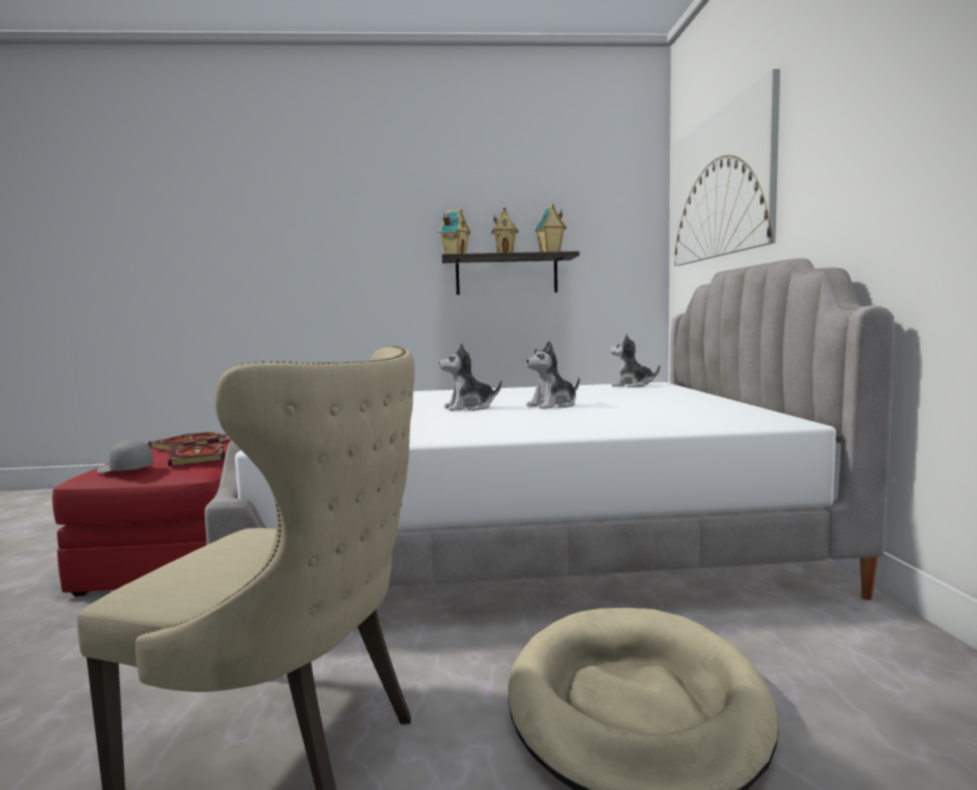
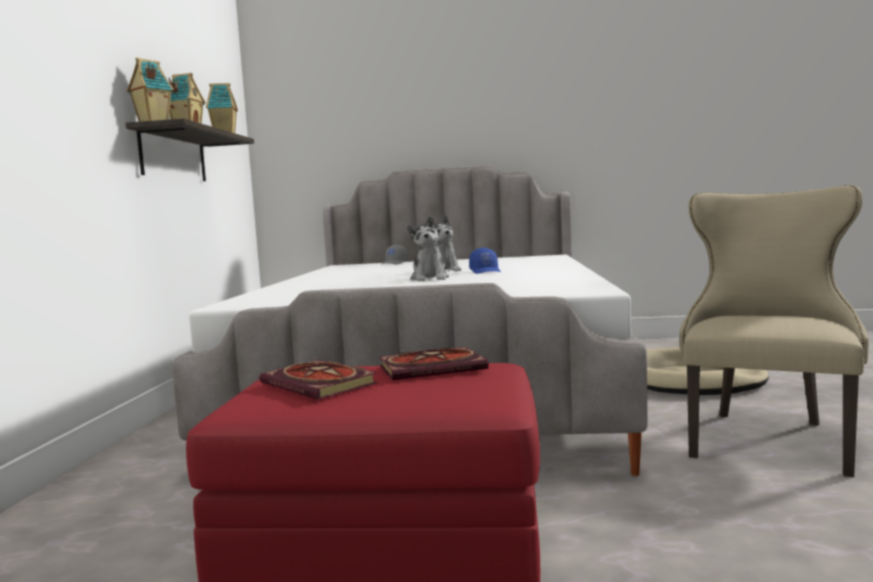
camera: 80 degrees left, 0 degrees up
(124, 470) = (486, 387): grey cap -> grey cap (394, 263)
(528, 414) = (486, 271): none -> blue cap
(632, 385) = (344, 267): plush toy -> none
(721, 185) = (357, 103): picture -> none

